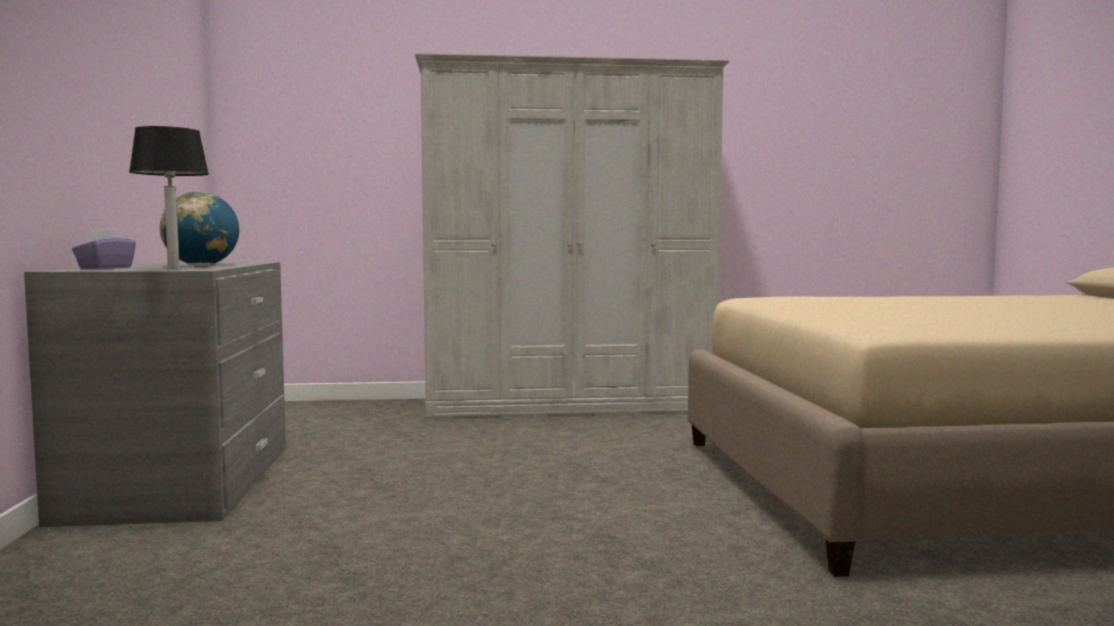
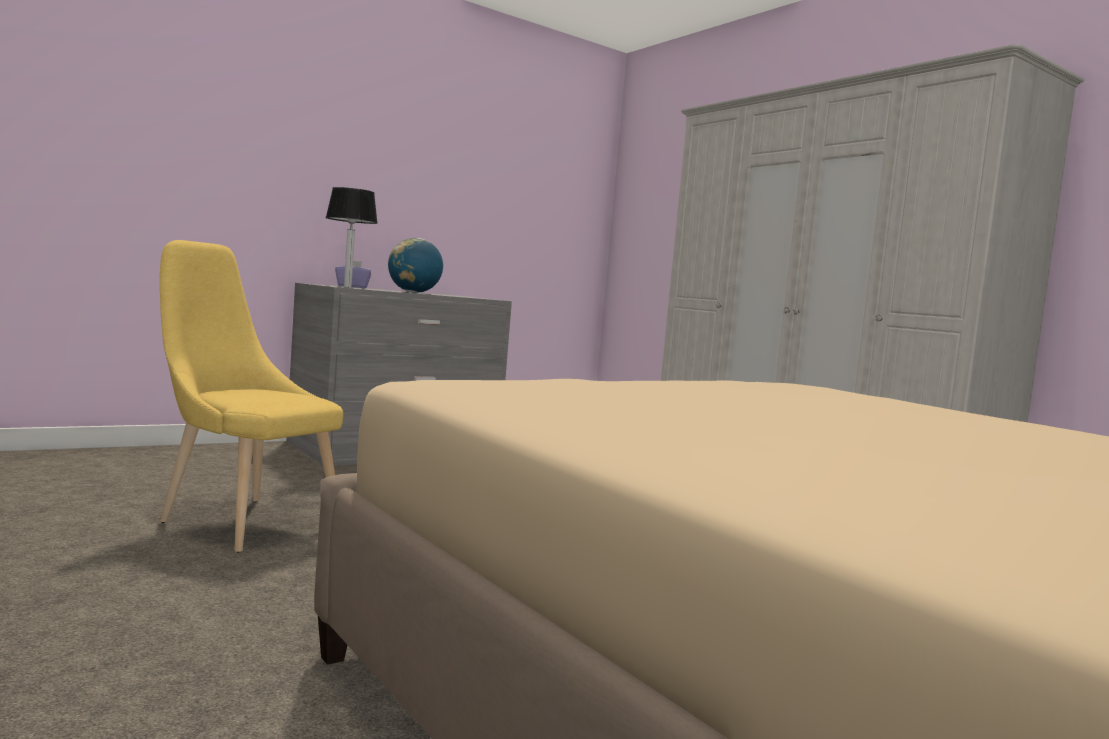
camera: 60 degrees right, 0 degrees up
(438, 578) = (242, 521): none -> yellow chair

